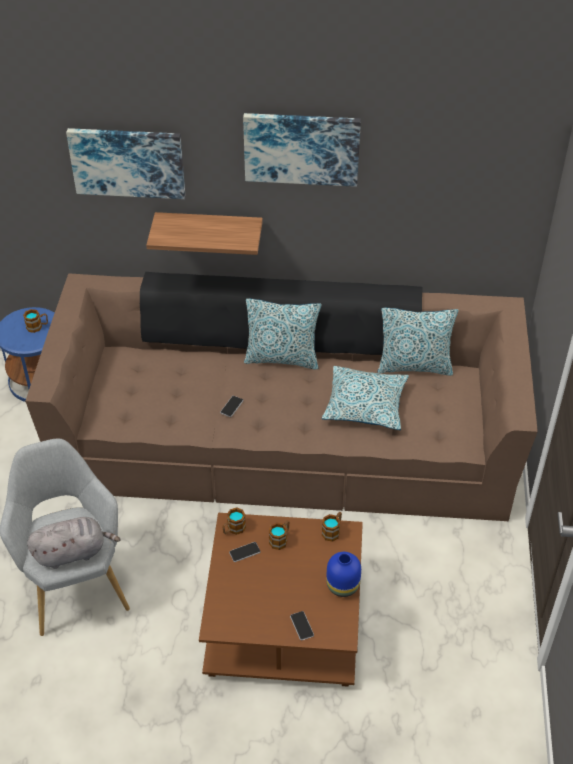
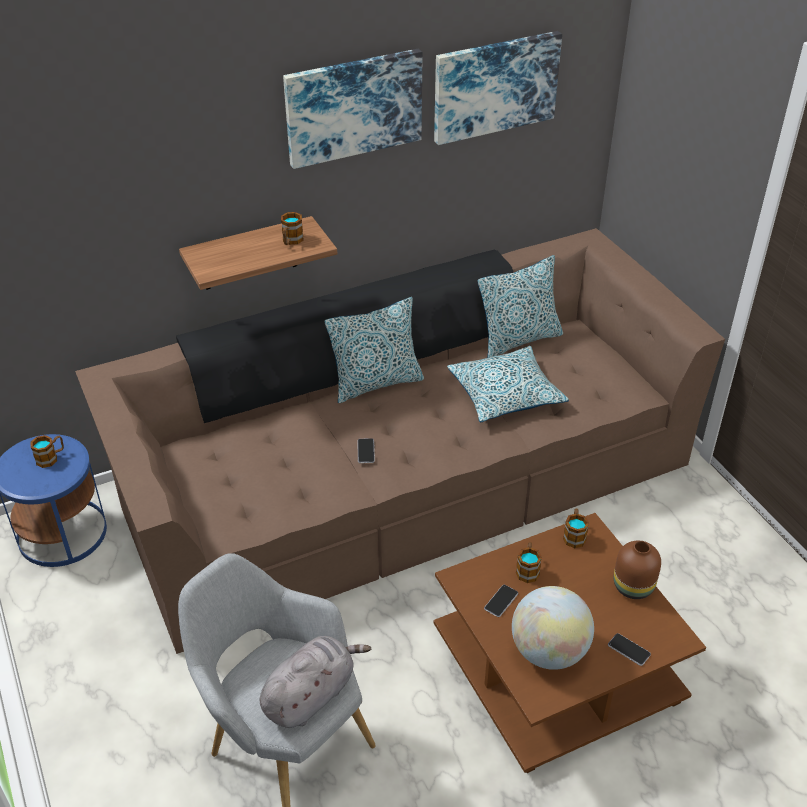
camera: 30 degrees left, 5 degrees down
(127, 161) = (138, 185): picture -> picture (495, 86)
(233, 529) = (468, 582): mug -> mug (291, 241)
(248, 600) = (548, 651): none -> globe
(343, 586) = (634, 587): blue vase -> brown vase

